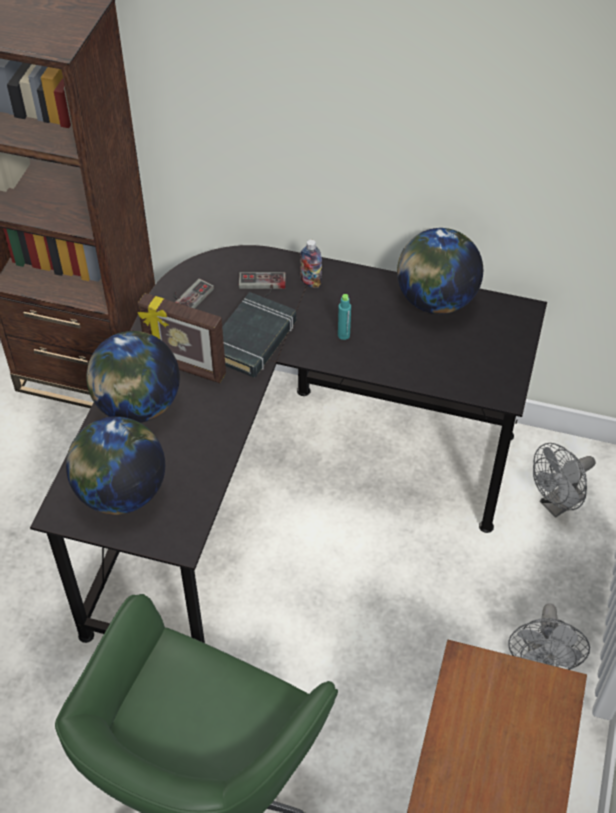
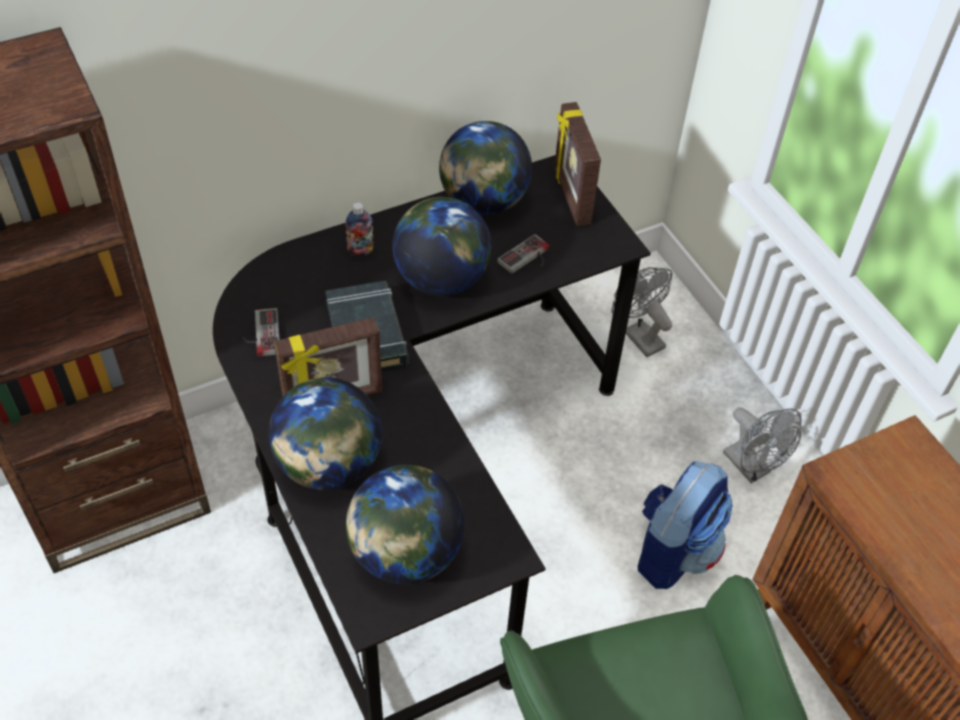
camera: 45 degrees left, 0 degrees up
(262, 286) = (320, 281): game controller -> game controller (527, 259)
(343, 335) = (441, 279): turquoise bottle -> globe
(410, 675) = (673, 550): none -> backpack
(507, 336) = (570, 196): none -> picture frame
(557, 505) = (638, 335): grey fan -> grey fan turned 135 degrees clockwise

